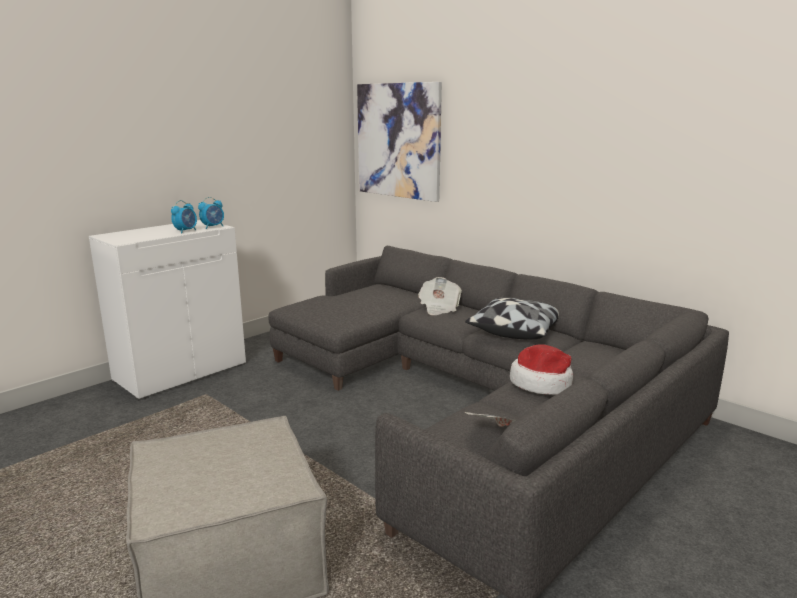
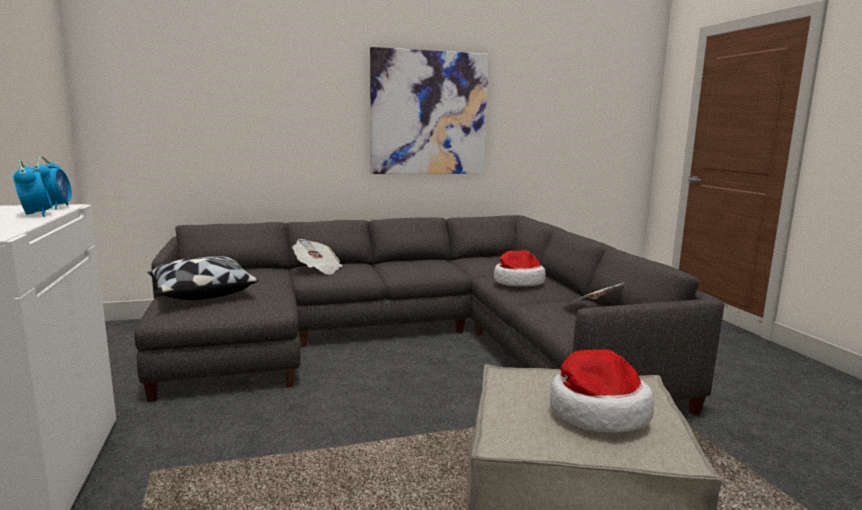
camera: 60 degrees left, 5 degrees down
(209, 471) = (596, 412): none -> hat
(398, 141) = (164, 96): picture -> picture (429, 113)
(515, 331) = (412, 265): pillow -> pillow (201, 293)

